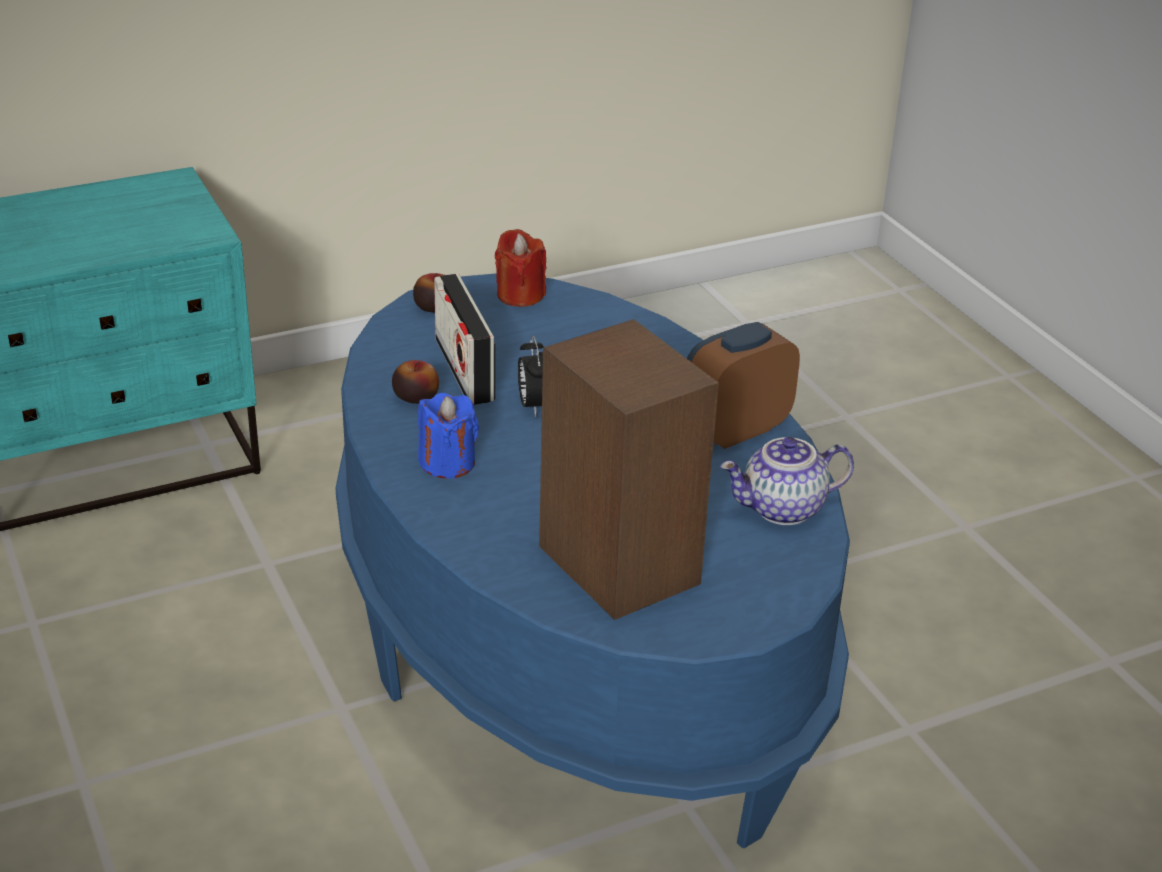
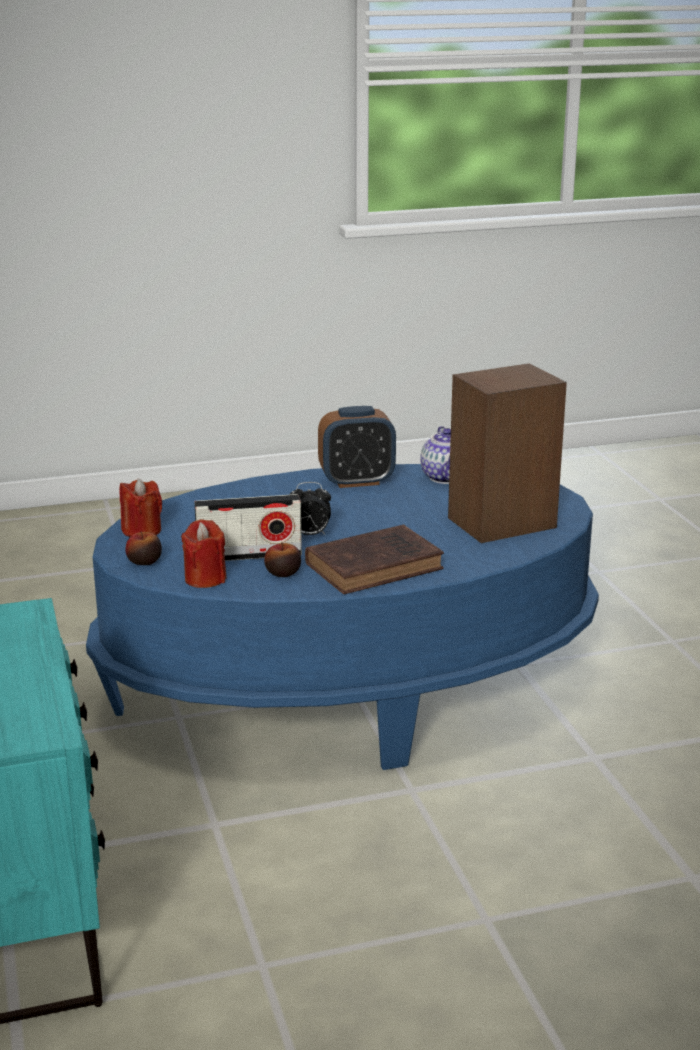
camera: 80 degrees left, 10 degrees down
(394, 348) = (205, 579): none -> red candle
(447, 463) = (377, 566): blue candle -> brown book
(735, 430) = (356, 481): alarm clock -> alarm clock turned 75 degrees counterclockwise

